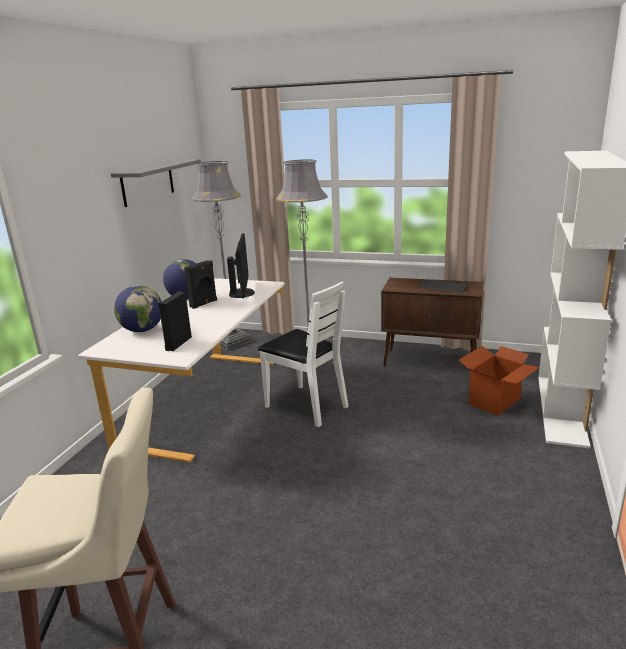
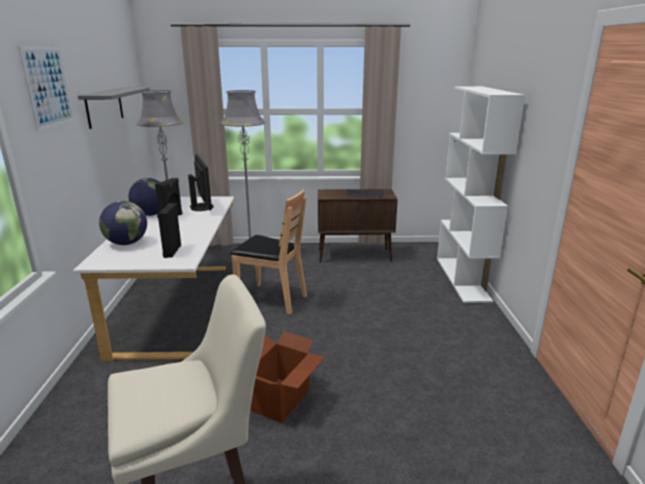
camera: 20 degrees left, 0 degrees up
(71, 167) = (48, 87): none -> picture
(306, 406) = (271, 299): white chair -> brown chair
(495, 401) = (415, 279): cardboard box -> cardboard box (280, 400)

